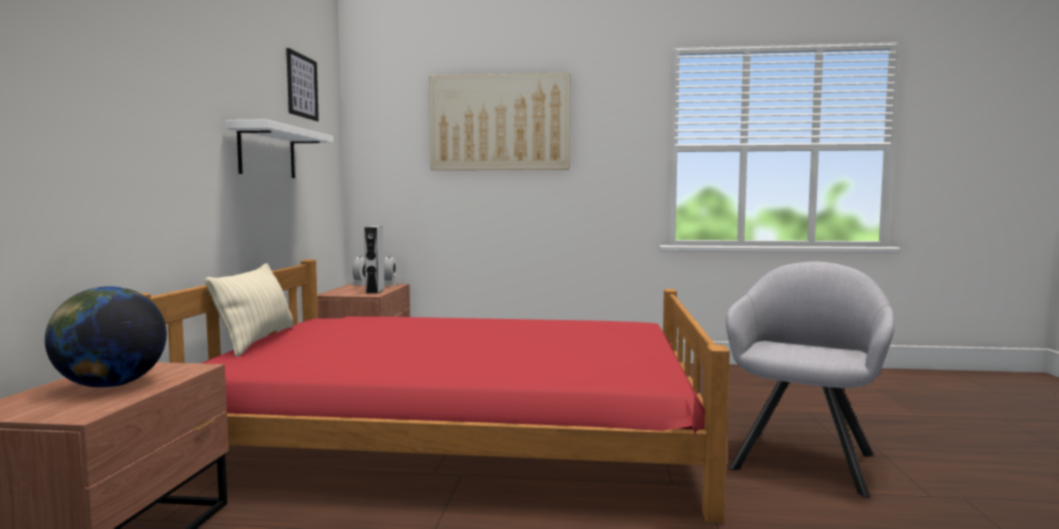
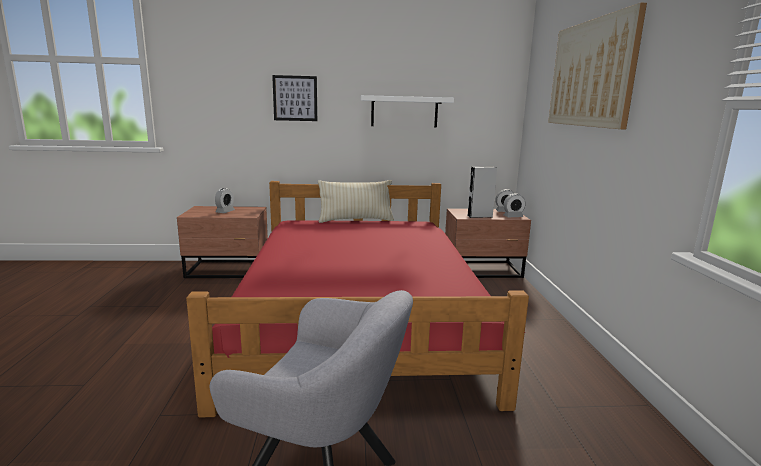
camera: 80 degrees right, 10 degrees up
(110, 385) = (225, 211): globe -> alarm clock
(302, 86) = (458, 60): picture -> picture (295, 98)

